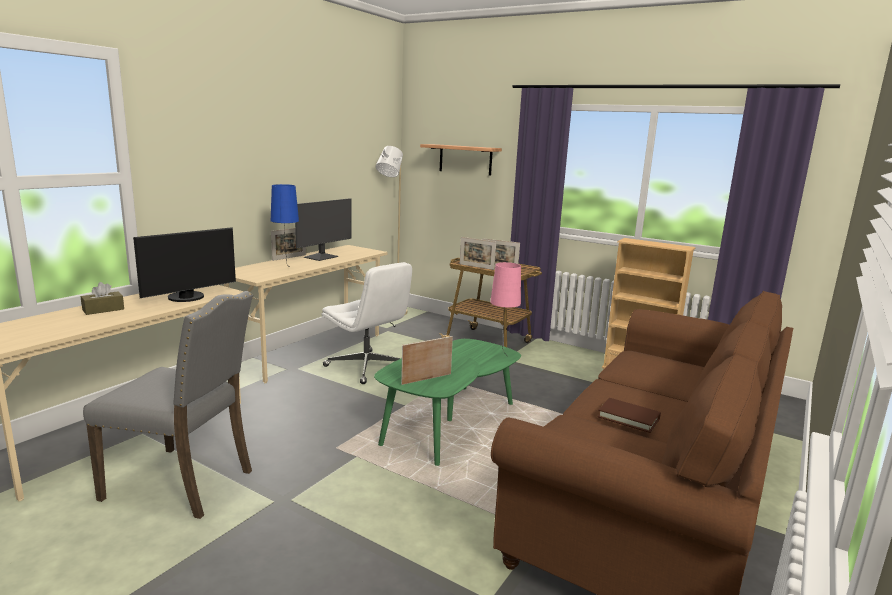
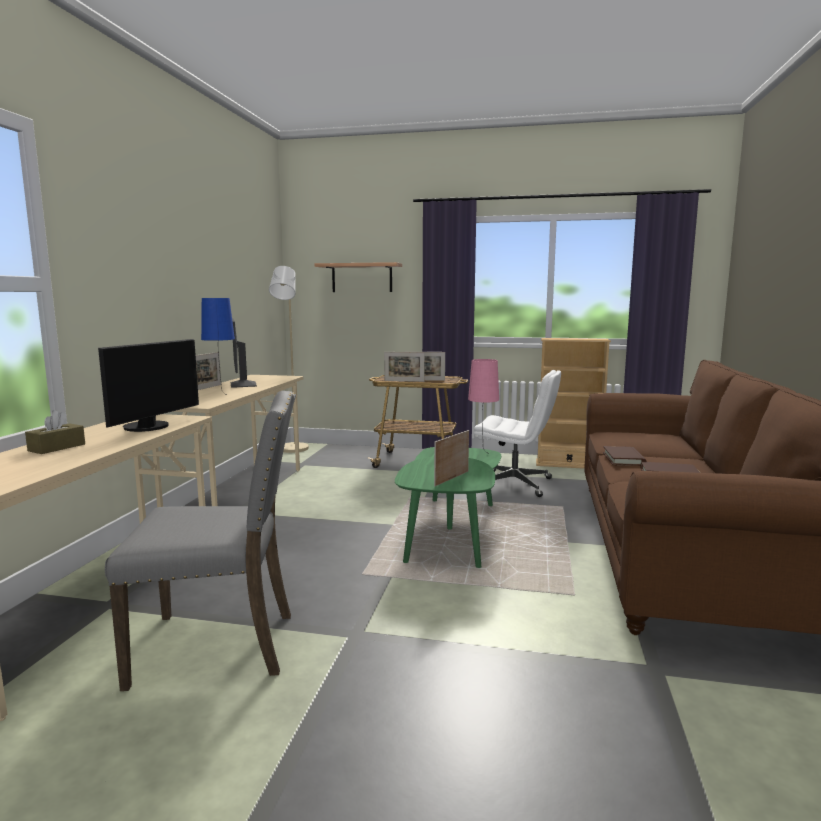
camera: 20 degrees left, 5 degrees down
(322, 257) = (242, 384): monitor -> monitor turned 150 degrees clockwise
(367, 367) = (317, 499): white office chair -> white office chair (515, 484)
(607, 389) = (623, 459): none -> brown book

